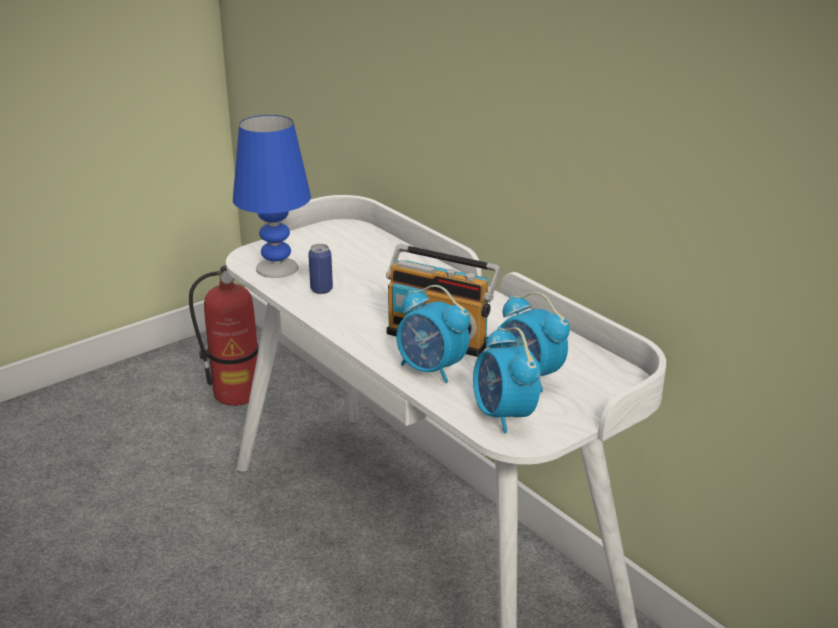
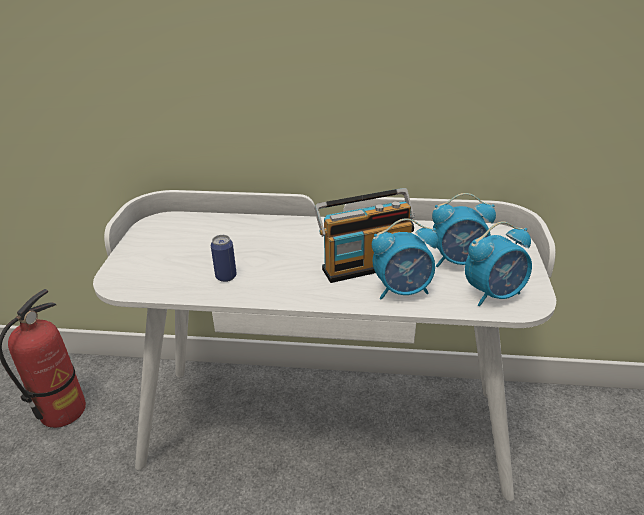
camera: 45 degrees left, 5 degrees up
(276, 268) = (160, 279): blue table lamp -> none
(503, 415) = (494, 294): alarm clock -> alarm clock turned 45 degrees counterclockwise

